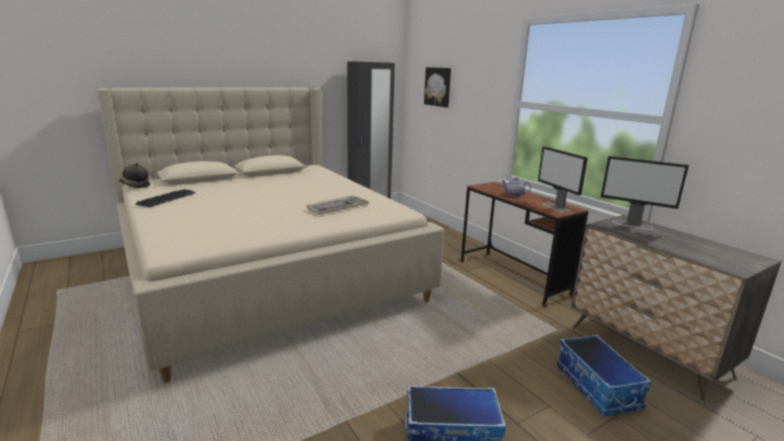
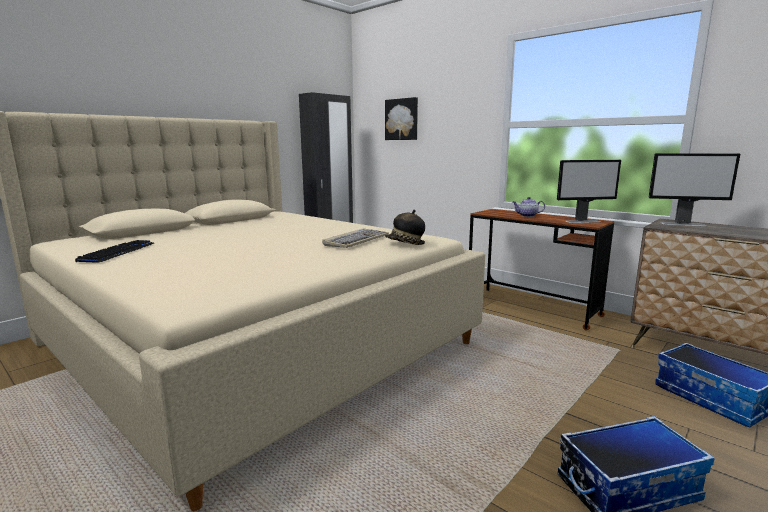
camera: 15 degrees left, 5 degrees down
(135, 186) = (54, 244): hat -> hat (405, 244)
(556, 207) = (583, 221): monitor -> monitor turned 60 degrees counterclockwise

